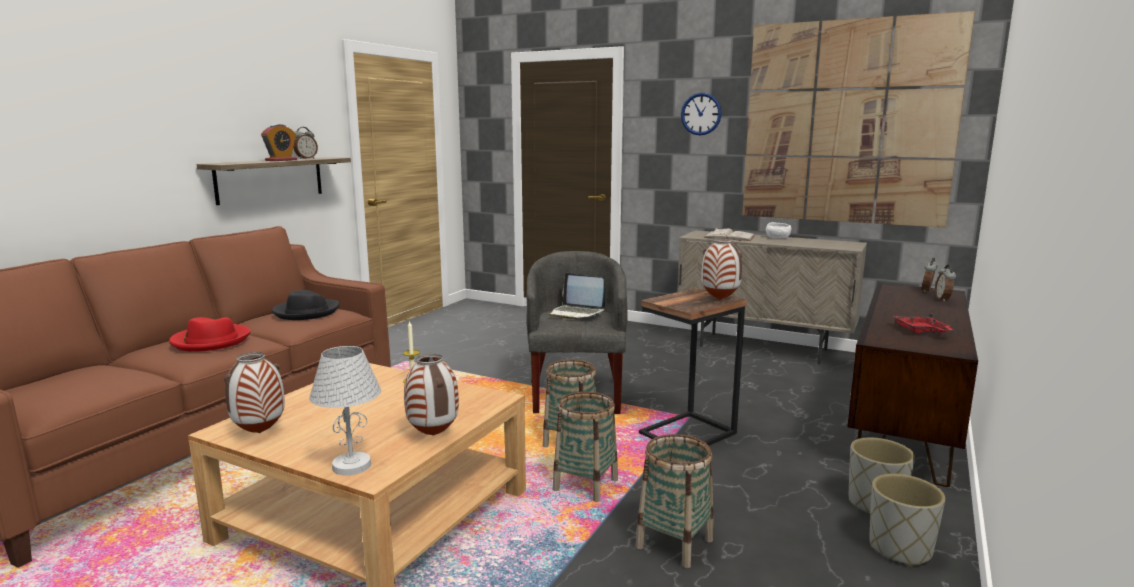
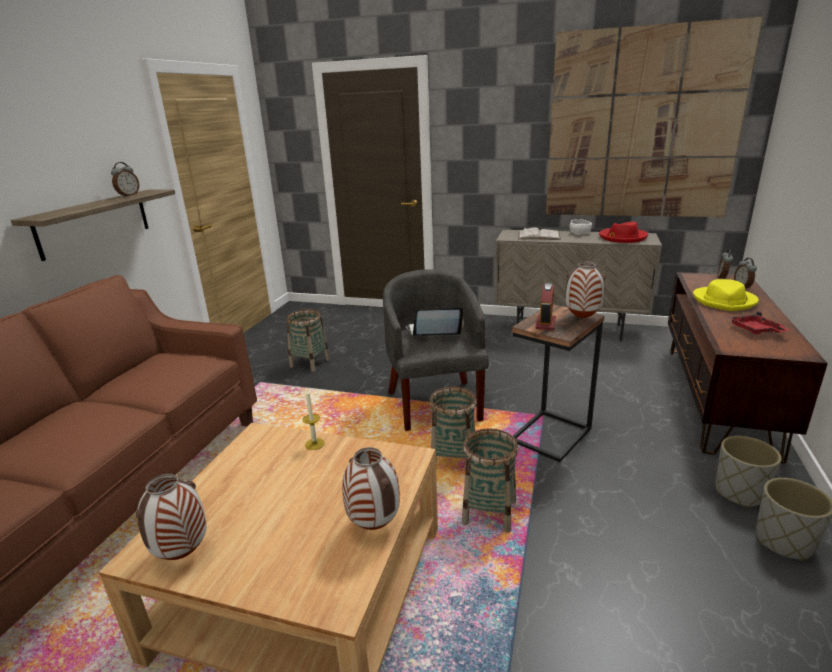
camera: 10 degrees left, 10 degrees up
(211, 341) = (79, 424): red hat -> red hat (622, 237)
(281, 160) = (104, 203): alarm clock -> alarm clock (545, 323)
(306, 312) = (168, 366): black hat -> none
(351, 466) = (308, 592): white table lamp -> none
(576, 313) = (433, 333): laptop -> laptop turned 150 degrees clockwise
(674, 543) = (598, 571): basket -> basket (310, 363)
(701, 114) = (505, 121): wall clock -> none
(910, 308) = (724, 301): none -> yellow hat

